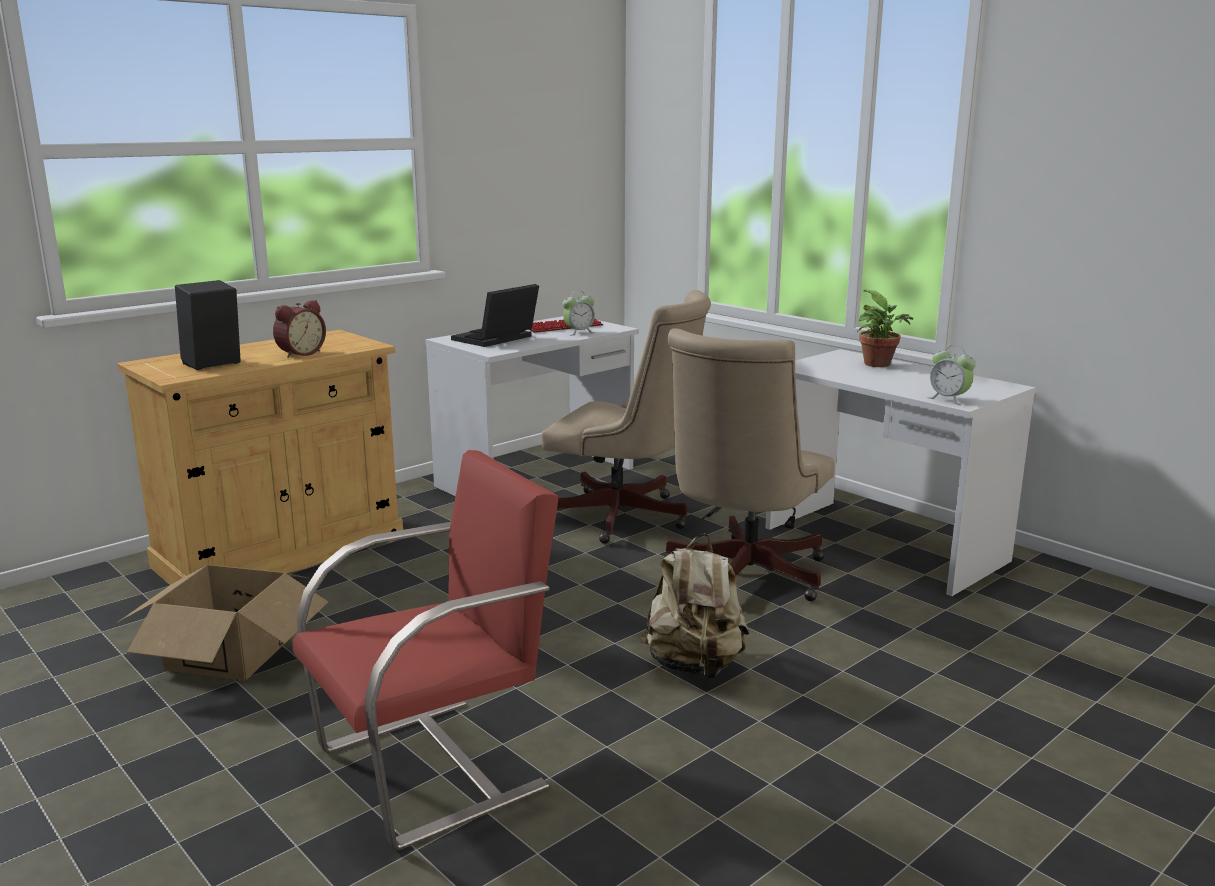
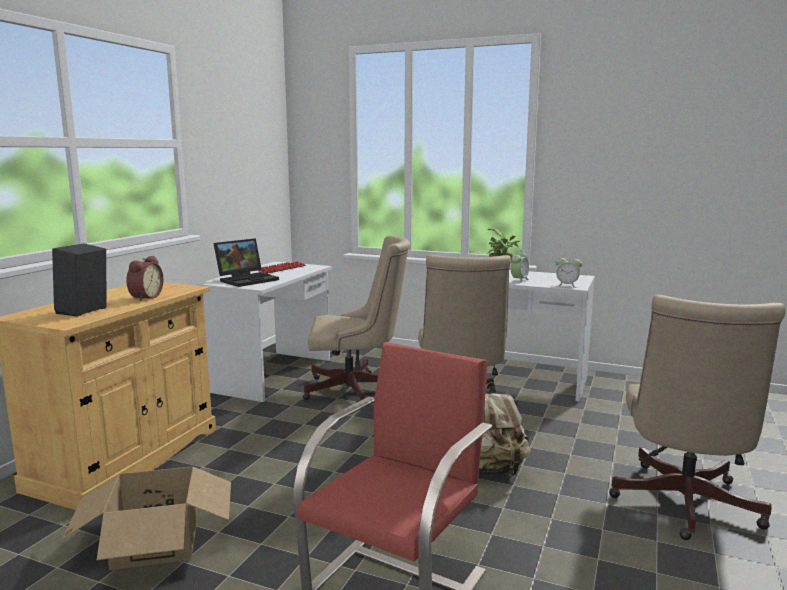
camera: 25 degrees left, 5 degrees down
(495, 339) = (248, 279): laptop -> laptop turned 150 degrees counterclockwise
(579, 332) = (297, 271): alarm clock -> alarm clock (519, 280)
(938, 788) = (683, 506): none -> beige office chair

